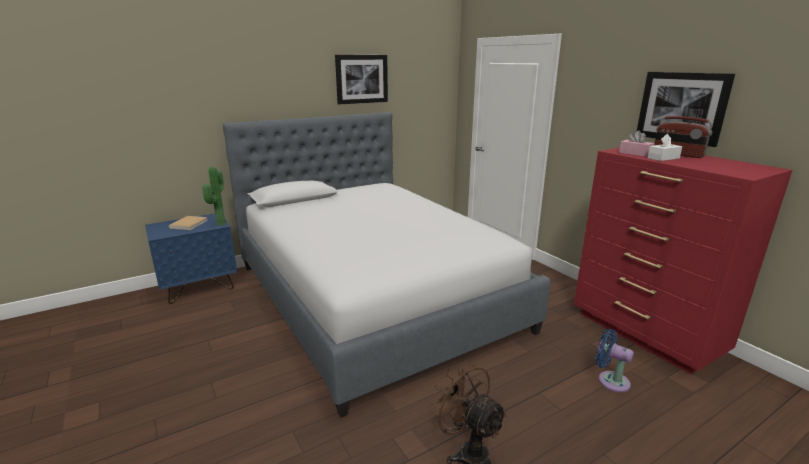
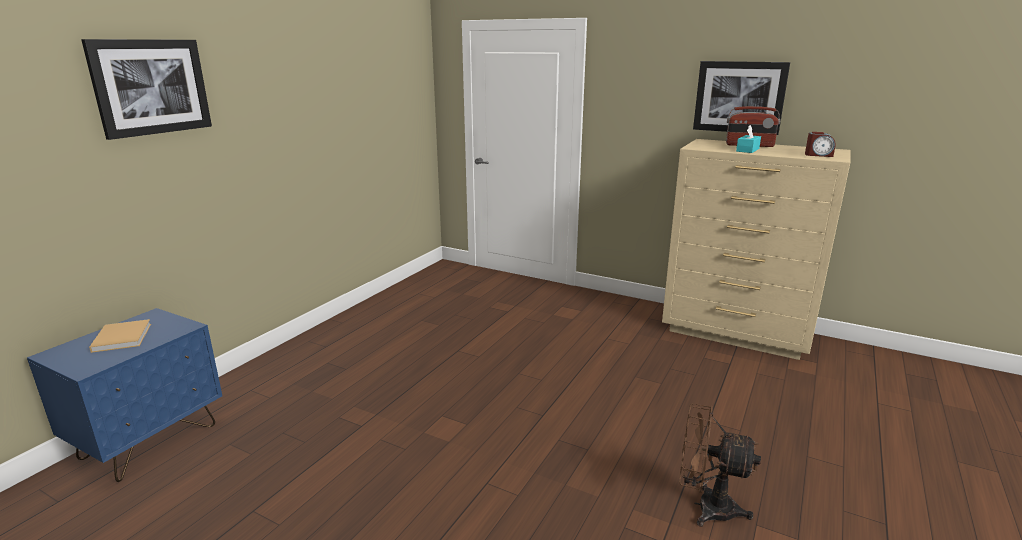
camera: 30 degrees left, 0 degrees up
(219, 224) = (182, 325): potted plant -> none
(361, 79) = (330, 77): picture -> picture (151, 87)
(373, 296) = (438, 375): bed -> none
(610, 380) = (750, 387): blue fan -> none
(635, 153) = (716, 148): pink tissue box -> none
(646, 333) = (736, 333): red dresser -> beige dresser
(663, 158) = (747, 150): white tissue box -> turquoise tissue box
(733, 170) = (818, 155): none -> alarm clock

